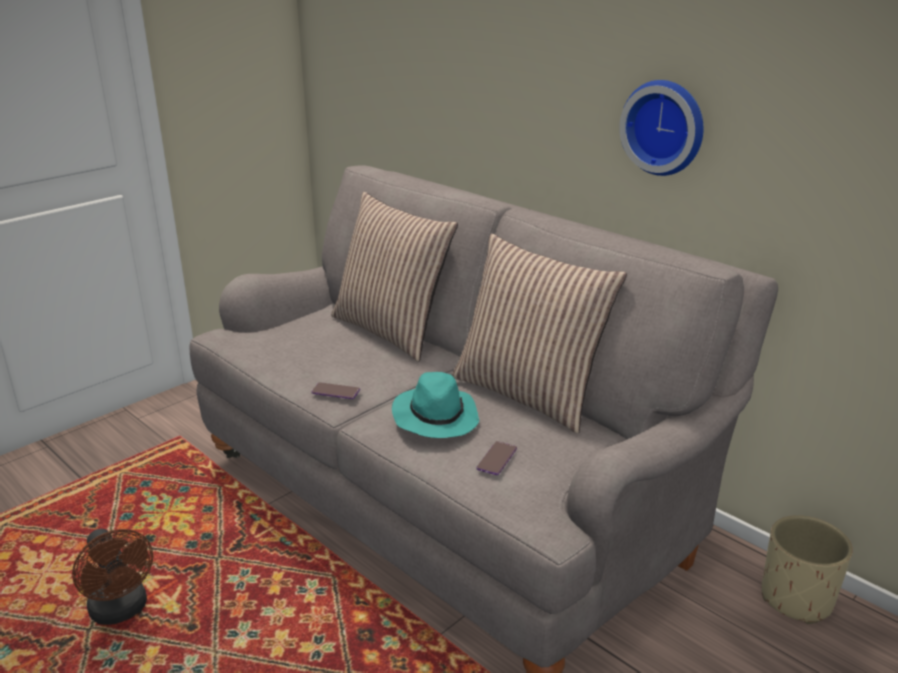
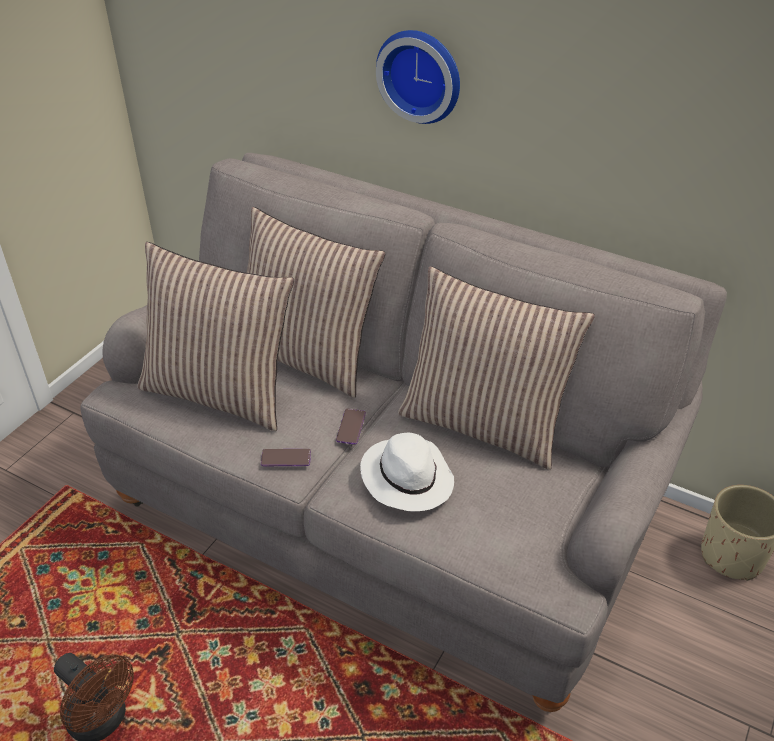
camera: 15 degrees left, 15 degrees up
(304, 343) = (220, 392): none -> pillow
(435, 417) = (406, 477): turquoise hat -> white hat
(497, 459) = (488, 521): phone -> phone (351, 427)
(665, 127) = (602, 129): wall clock -> wall clock (421, 75)

